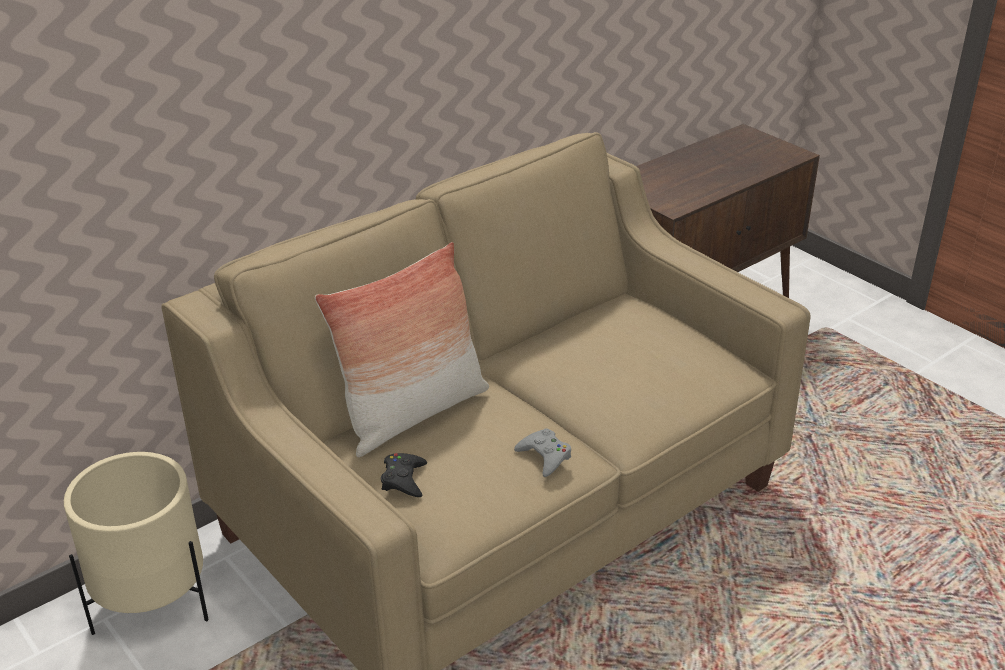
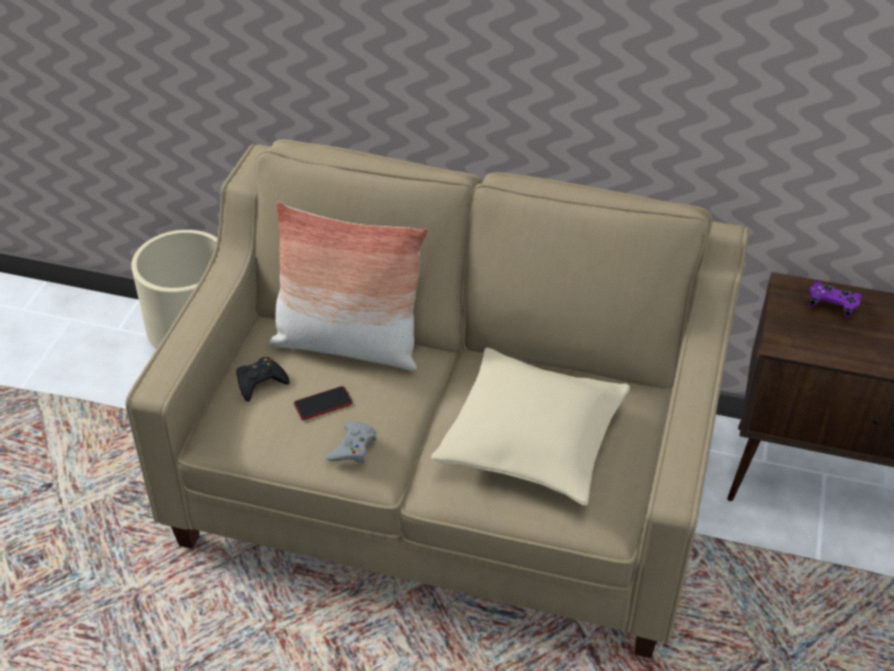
camera: 55 degrees right, 10 degrees up
(474, 453) = (323, 404): none -> phone
(628, 363) = (532, 438): none -> beige pillow
(656, 176) = (832, 305): none -> purple game controller

